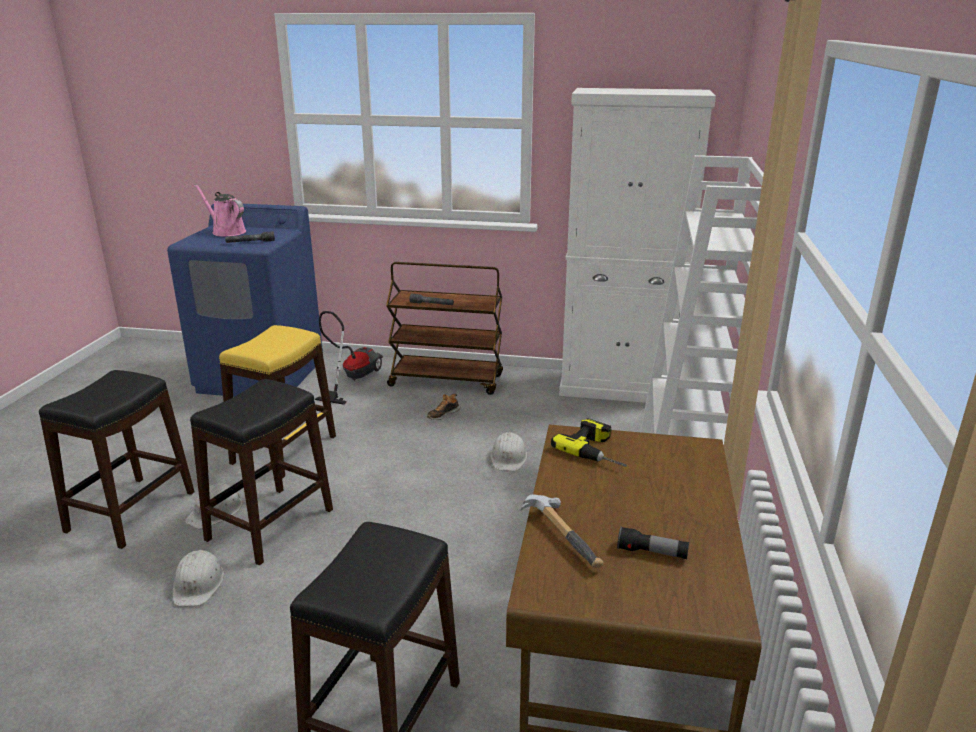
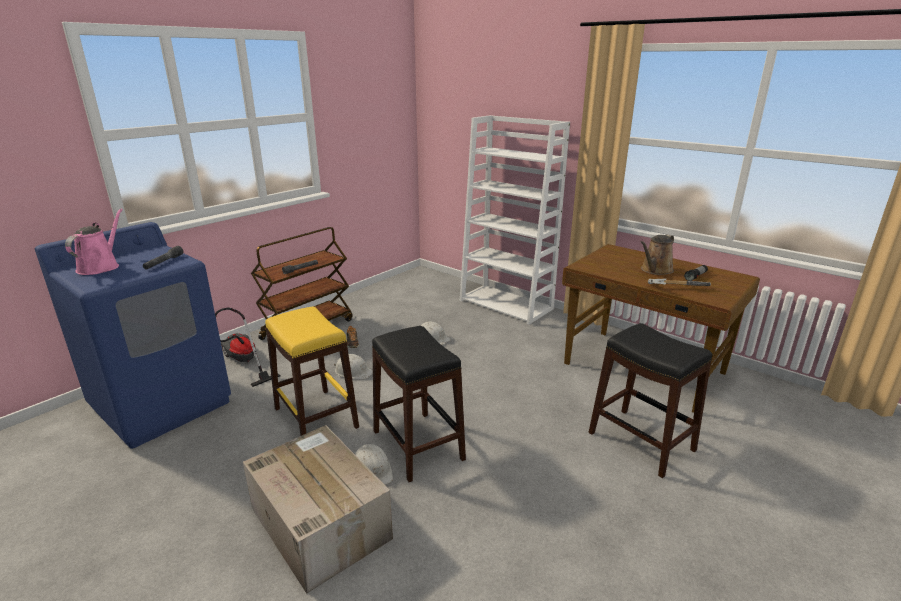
camera: 60 degrees left, 0 degrees up
(130, 511) = (319, 522): black stool -> cardboard box
(198, 583) = (464, 494): white hard hat -> white hard hat (353, 371)
(226, 232) = (101, 267): pink watering can -> pink watering can turned 120 degrees clockwise
(599, 450) = (602, 264): power drill -> none
(619, 387) = (397, 285): white cabinet -> none
(633, 504) = (655, 270): none -> brown watering can

